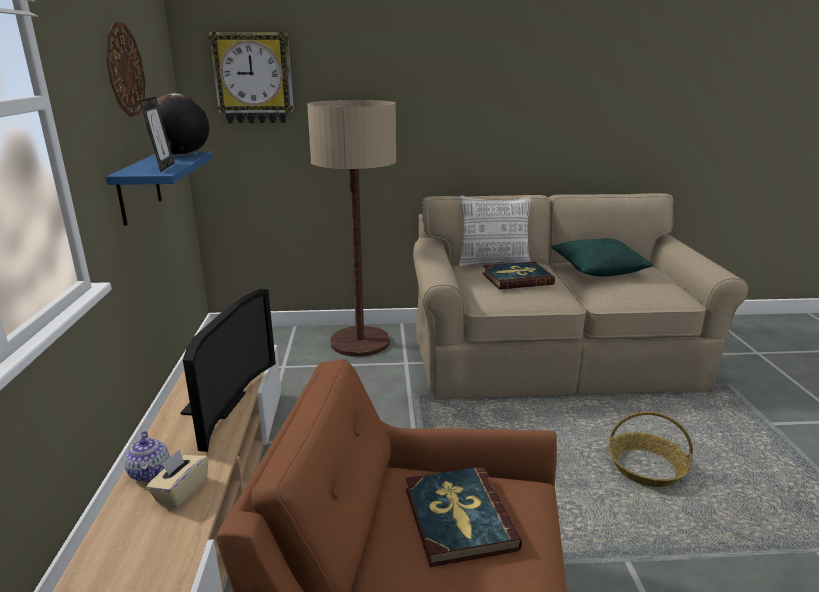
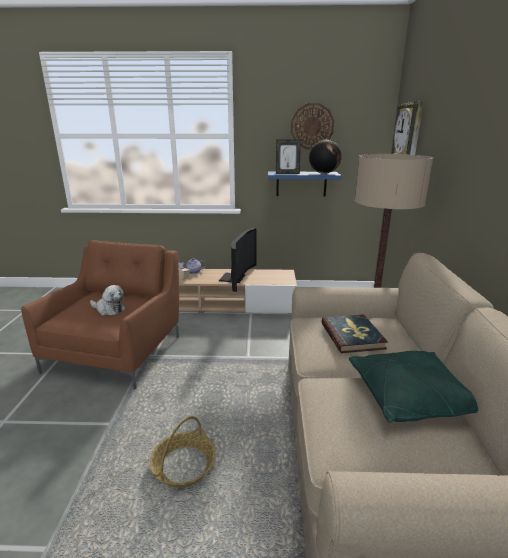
camera: 95 degrees right, 0 degrees up
(222, 405) = (236, 278): television -> television turned 90 degrees counterclockwise
(458, 518) = (109, 309): book -> plush toy
(493, 263) = (403, 332): pillow -> none

